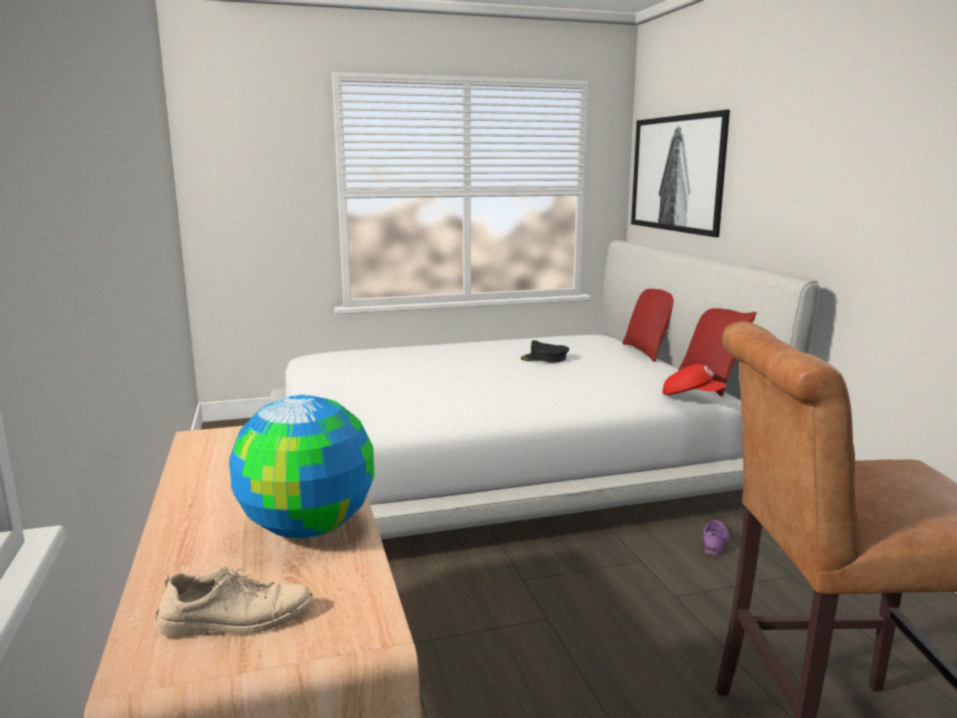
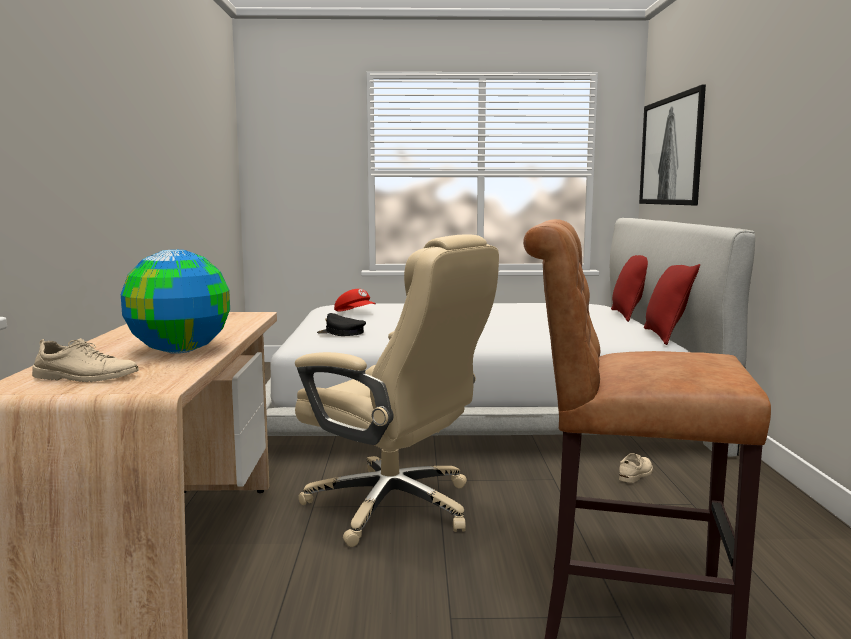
camera: 15 degrees right, 5 degrees down
(499, 629) = (395, 507): none -> beige office chair
(544, 358) = (523, 313): black cap -> black cap (341, 333)
(691, 396) = (634, 341): red cap -> red cap (355, 313)
(715, 541) = (636, 474): purple shoe -> beige shoe

